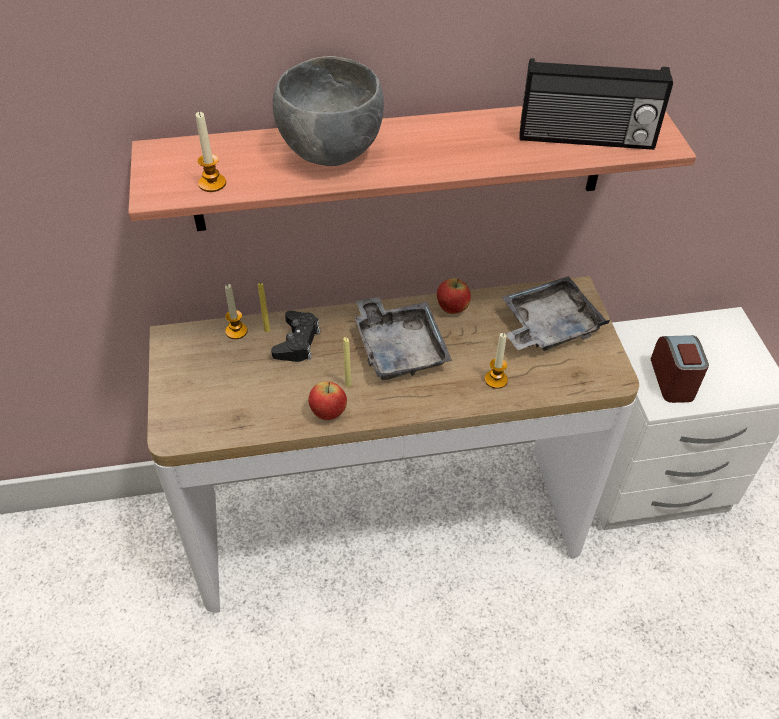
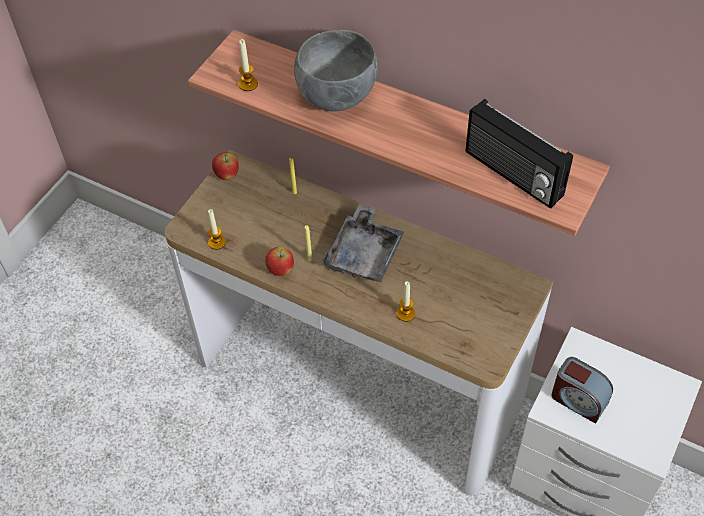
camera: 40 degrees right, 5 degrees up
(236, 331) = (275, 182): candle -> candle (217, 242)
(297, 342) = (305, 211): black game controller -> none
(452, 309) = (426, 247): apple -> apple (227, 176)
(548, 326) = (481, 299): grey tray -> none
(673, 380) = (578, 400): alarm clock -> alarm clock turned 90 degrees clockwise

